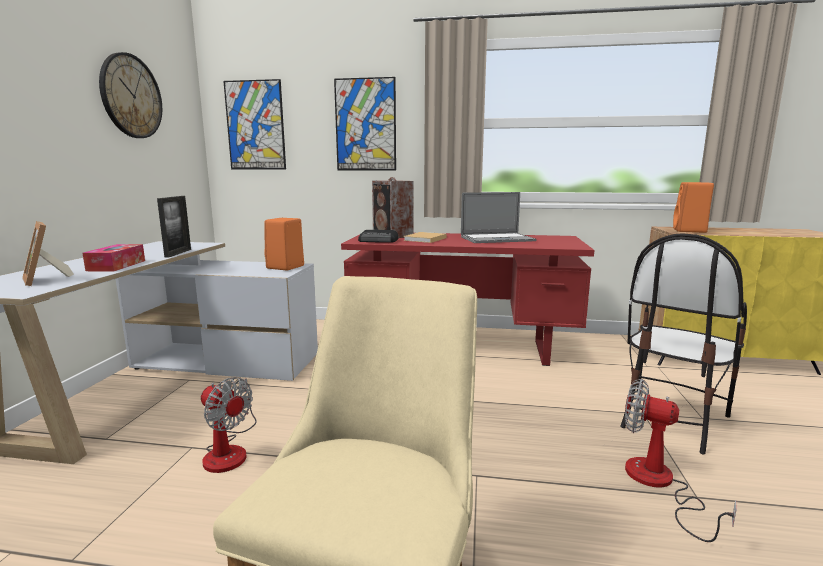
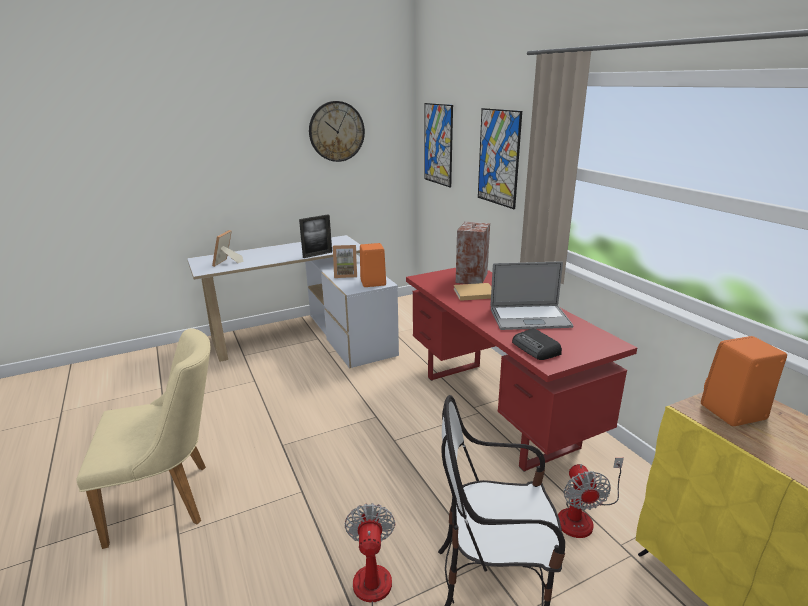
camera: 55 degrees right, 10 degrees up
(116, 265) = (270, 259): tissue box -> none
(229, 450) = (260, 392): fan -> fan (582, 516)
(235, 270) = (346, 275): none -> picture frame
(378, 241) = (436, 282): radio -> radio (536, 348)
(497, 239) = (529, 318): laptop -> laptop turned 45 degrees counterclockwise

